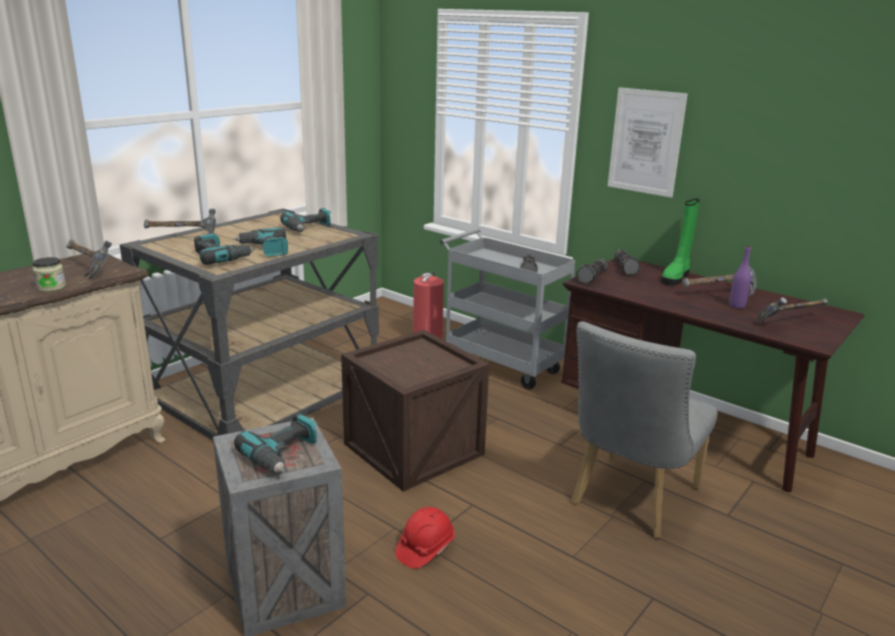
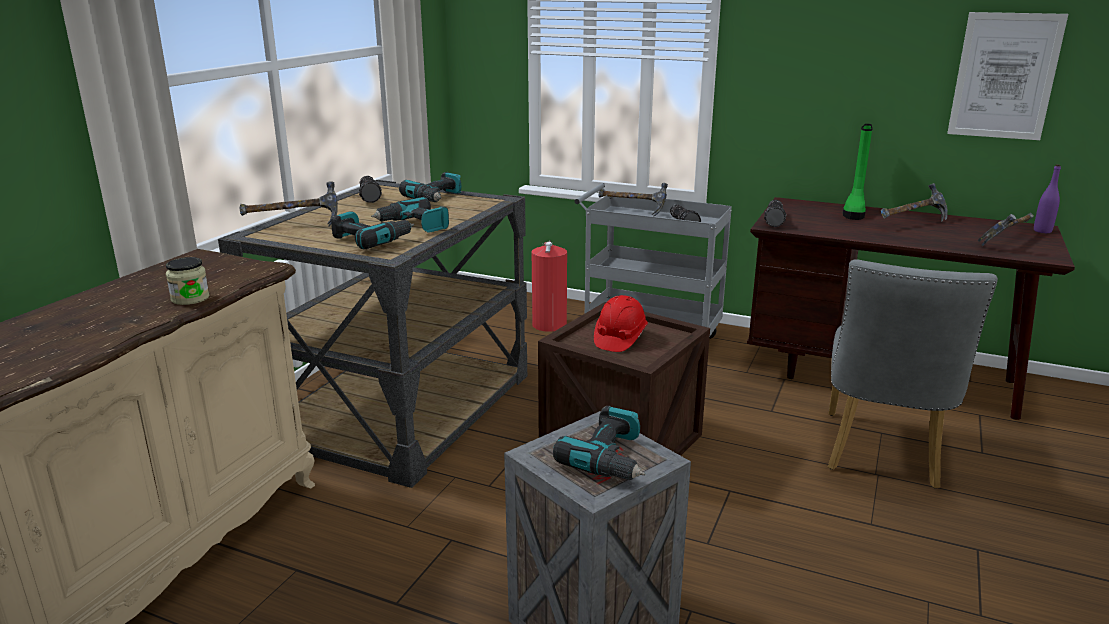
camera: 15 degrees left, 0 degrees up
(89, 269) = (215, 271): hammer -> hammer (633, 211)
(425, 548) = (715, 548): red hard hat -> red hard hat (619, 339)
(626, 268) = (796, 208): flashlight -> flashlight (370, 196)
(645, 142) = (802, 66): picture -> picture (1004, 76)
(737, 306) = (941, 232): purple bottle -> purple bottle (1042, 231)

